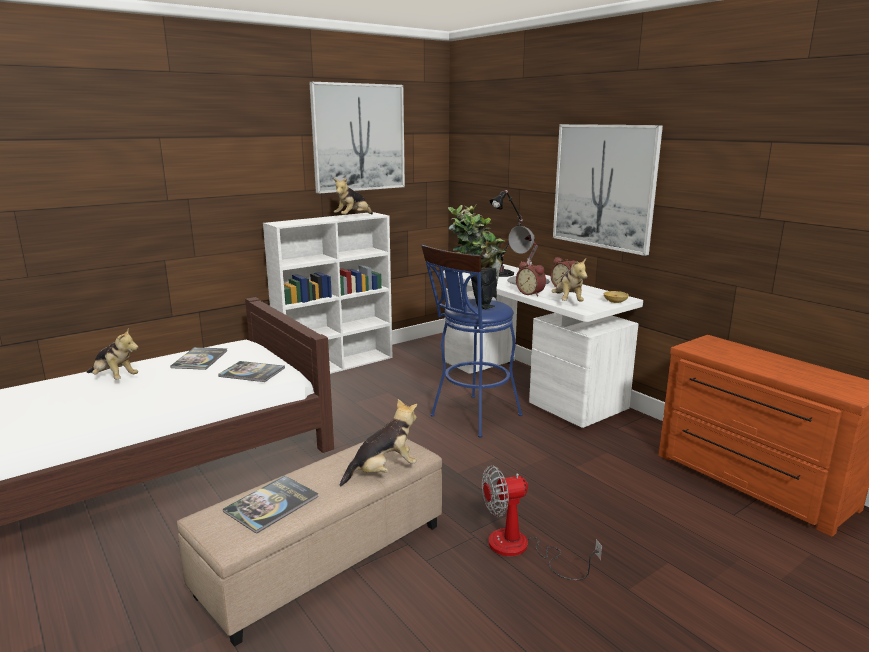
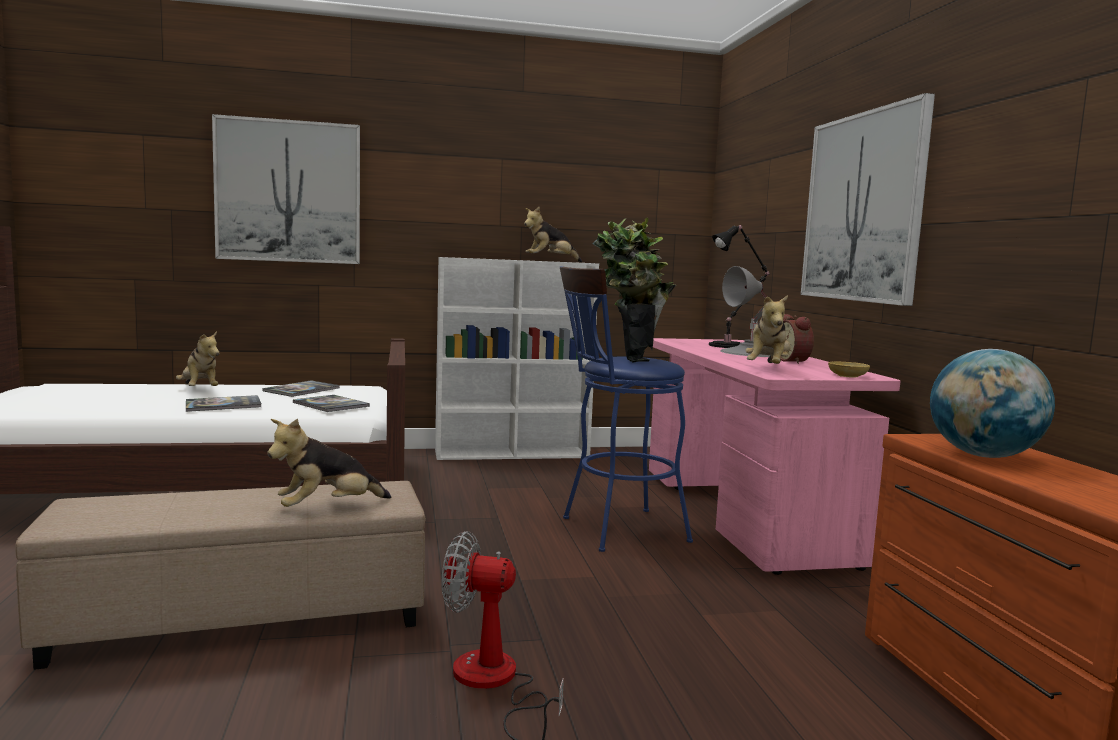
camera: 25 degrees right, 10 degrees down
(271, 504) = (159, 506): book -> book (223, 405)
(359, 138) = (578, 167): picture -> picture (288, 192)
(383, 471) = (327, 508): plush toy -> plush toy turned 150 degrees clockwise
(528, 386) = (741, 515): white desk -> pink desk
(531, 293) = (730, 359): alarm clock -> none
(732, 357) = (983, 456): none -> globe

